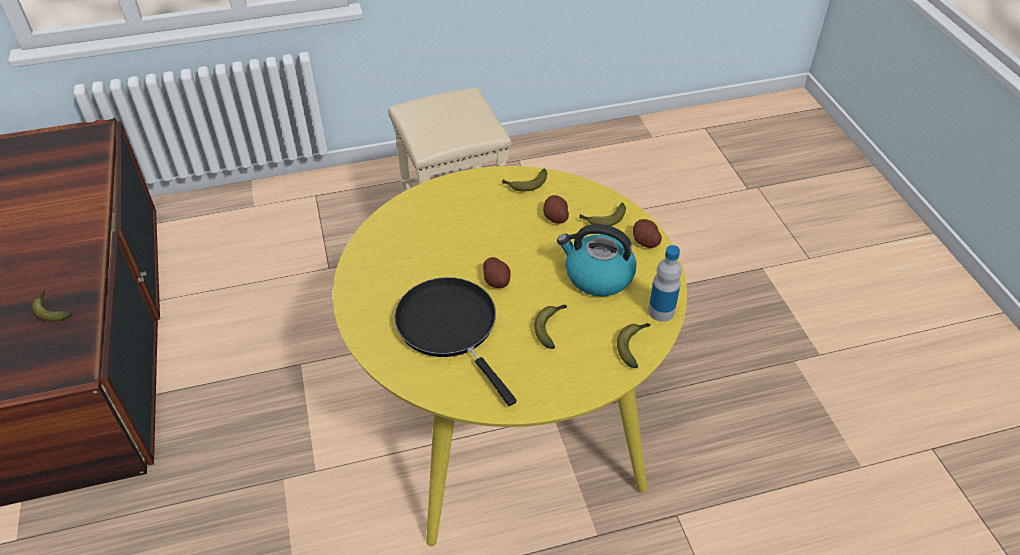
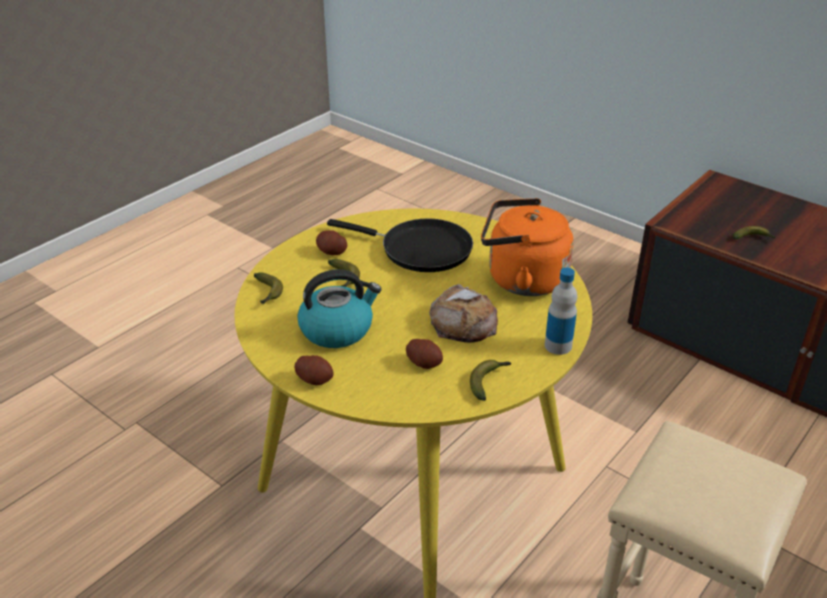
camera: 145 degrees right, 10 degrees down
(404, 250) = (521, 279): none -> orange kettle
(493, 235) = (463, 322): none -> bread
(496, 281) = (420, 290): potato -> potato (331, 252)
(603, 220) = (375, 382): banana -> none
(661, 311) = (259, 326): bottle -> bottle (558, 345)

